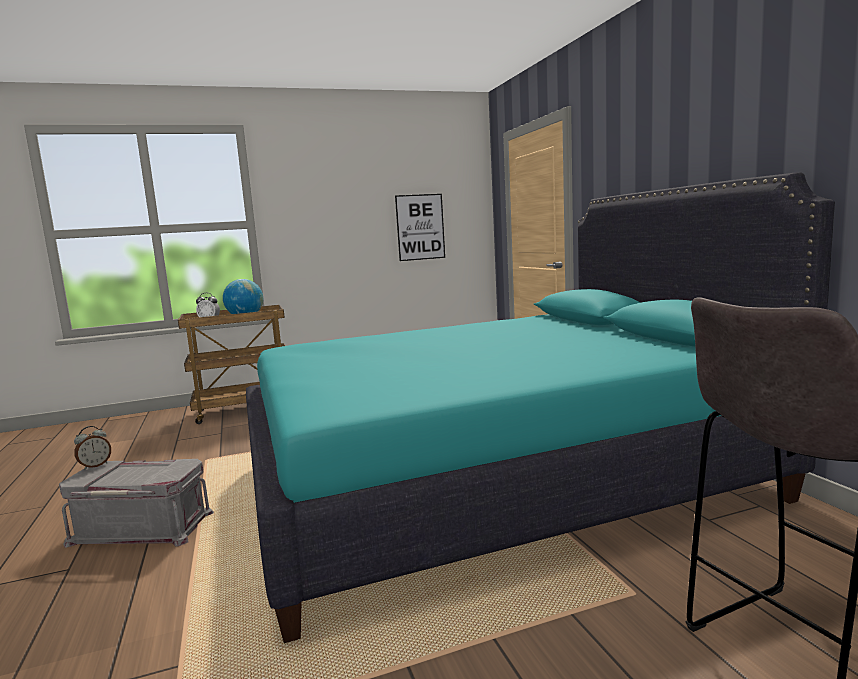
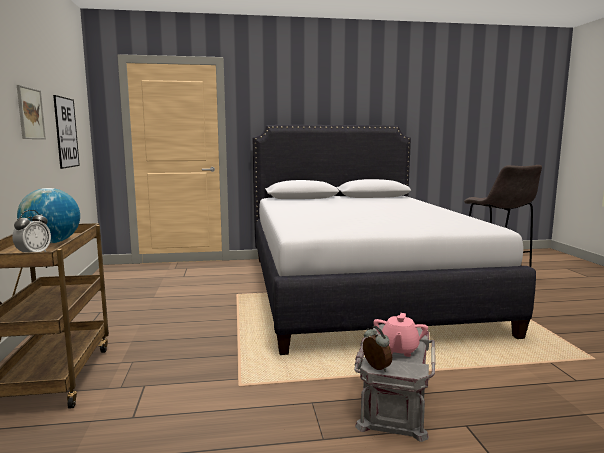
camera: 80 degrees left, 0 degrees up
(131, 474) = (399, 350): none -> pink teapot
(345, 217) = (30, 113): none -> picture
(495, 480) = (358, 290): turquoise bed -> white bed

